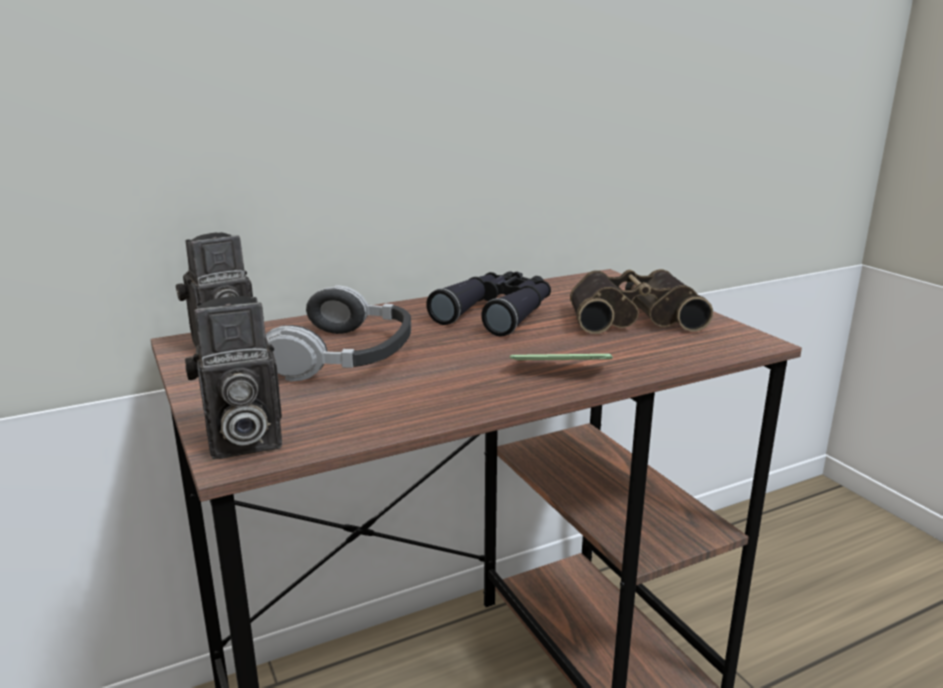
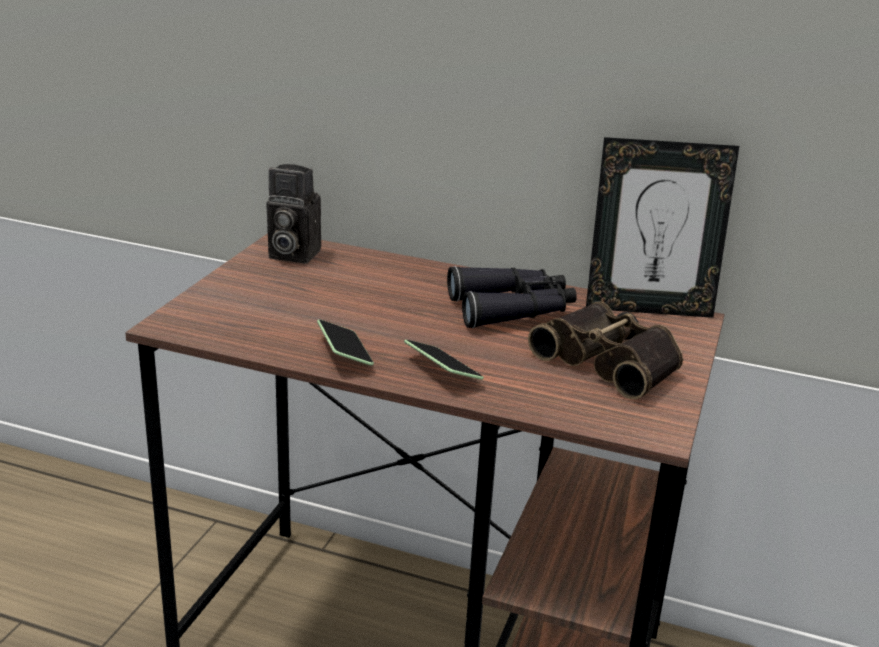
camera: 45 degrees right, 5 degrees up
(240, 442) = (184, 318): camera -> none
(346, 355) = (343, 292): headphones -> none
(464, 395) = (344, 354): none -> phone
(569, 281) = (648, 308): none -> picture frame

